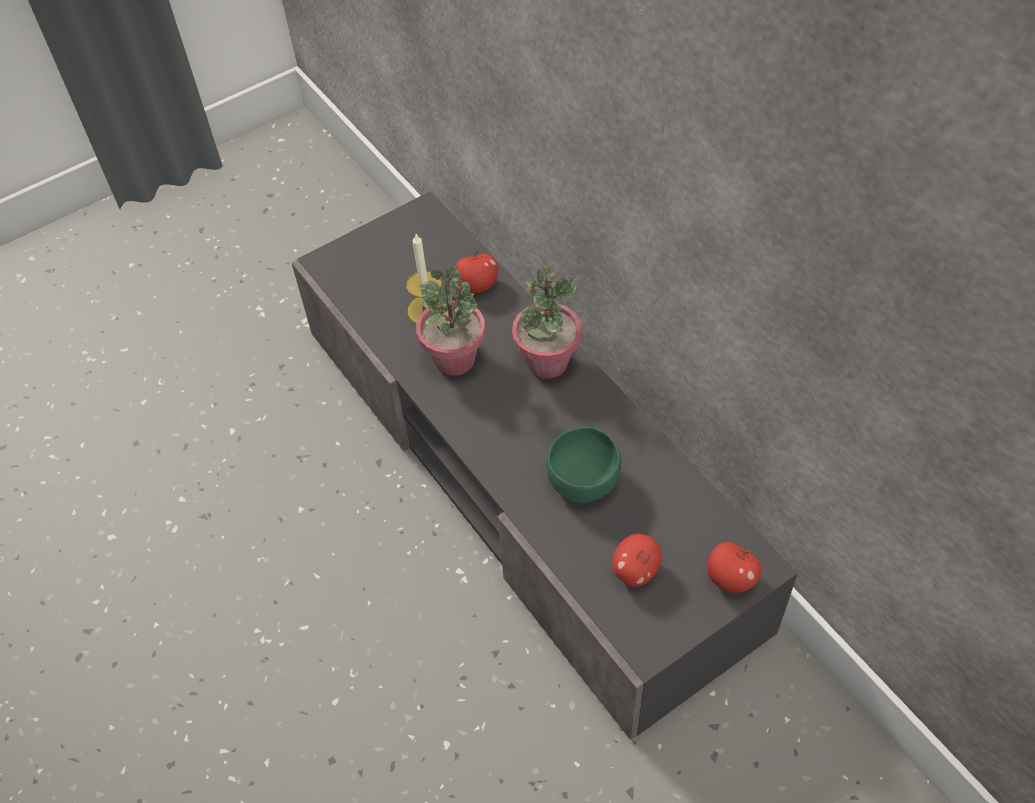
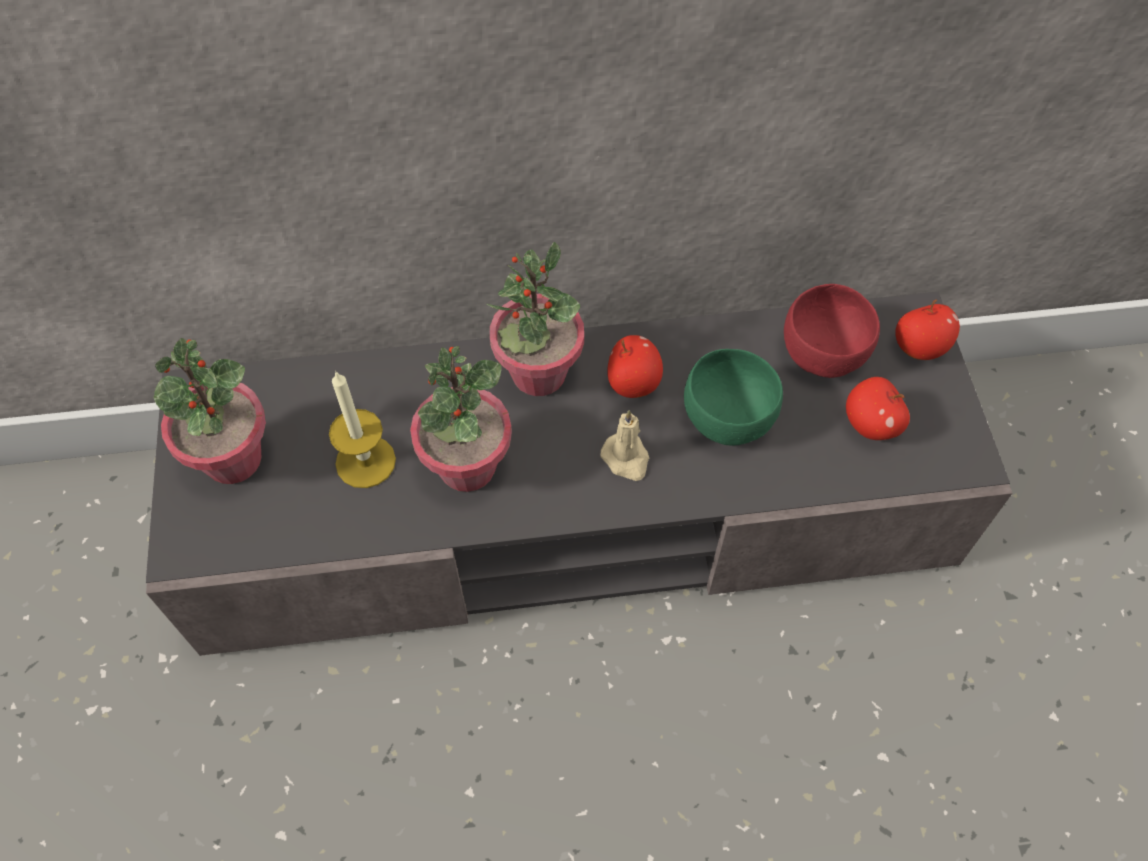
camera: 65 degrees left, 5 degrees up
(392, 251) = (232, 458): none -> potted plant
(477, 286) = (367, 390): apple -> apple (633, 383)
(512, 438) = (626, 459): none -> beige candle
(681, 517) = (823, 351): none -> red bowl

